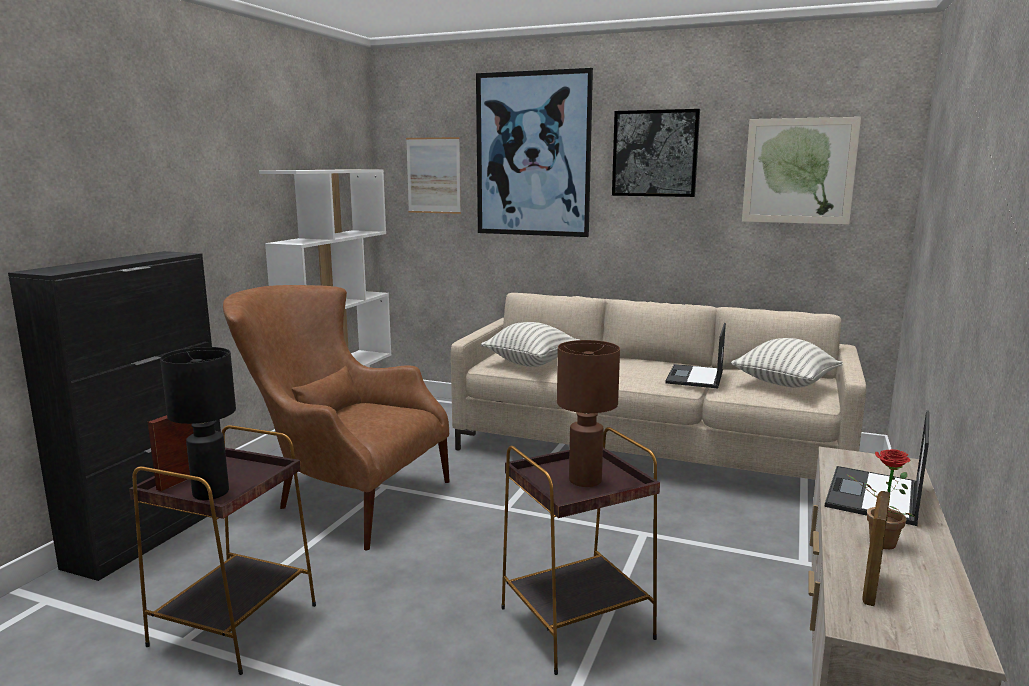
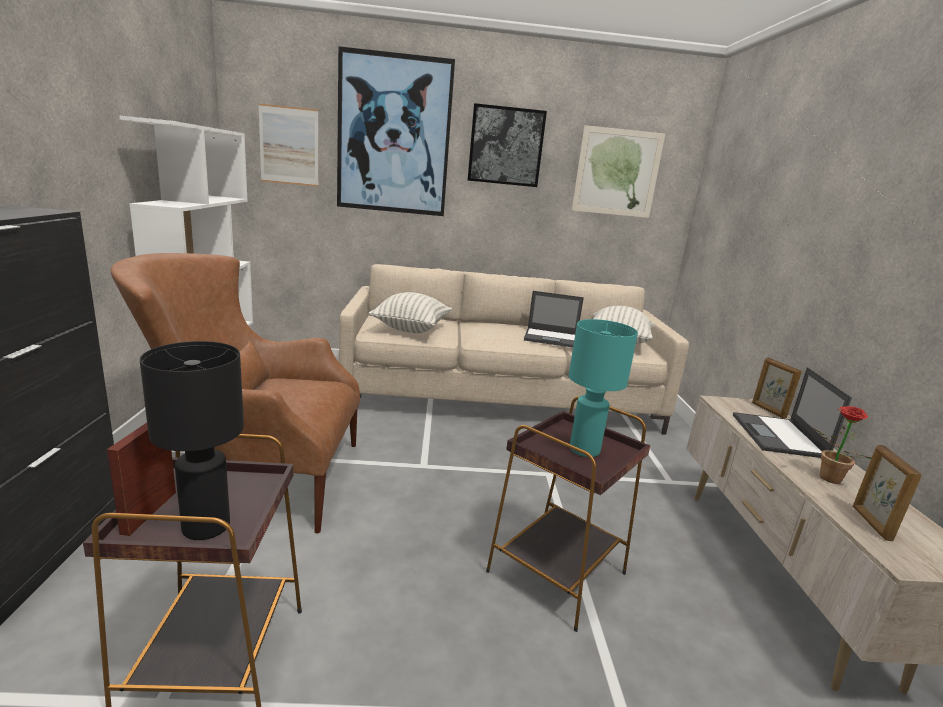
camera: 25 degrees left, 5 degrees up
(585, 481) = (585, 450): brown table lamp -> turquoise table lamp
(695, 377) = (552, 338): laptop -> laptop turned 75 degrees counterclockwise
(902, 470) = (768, 410): none -> picture frame

